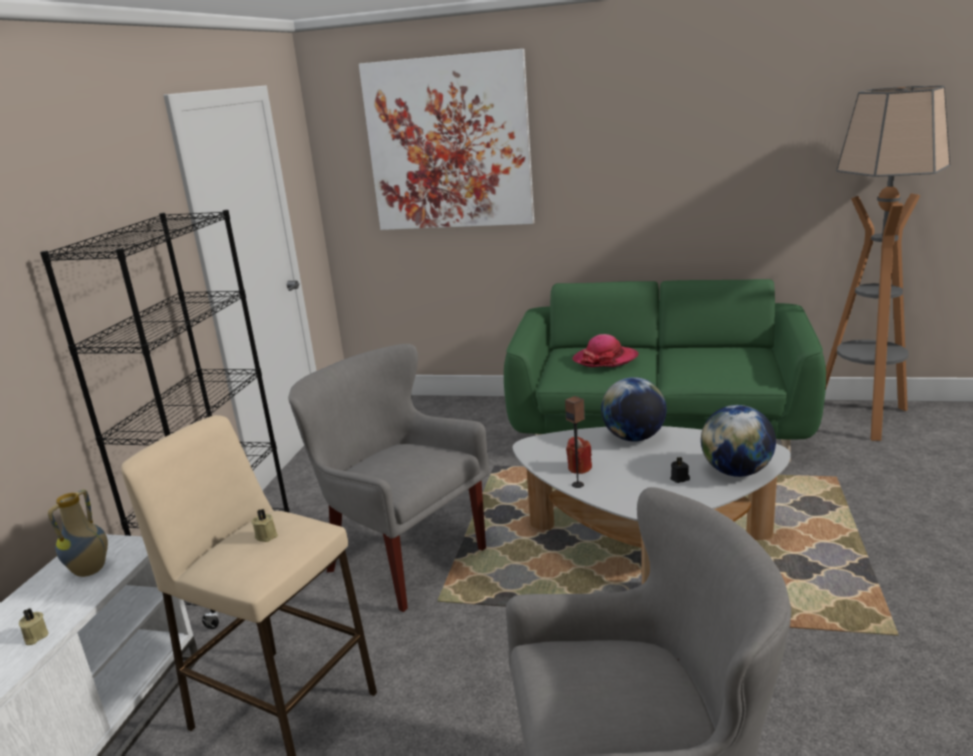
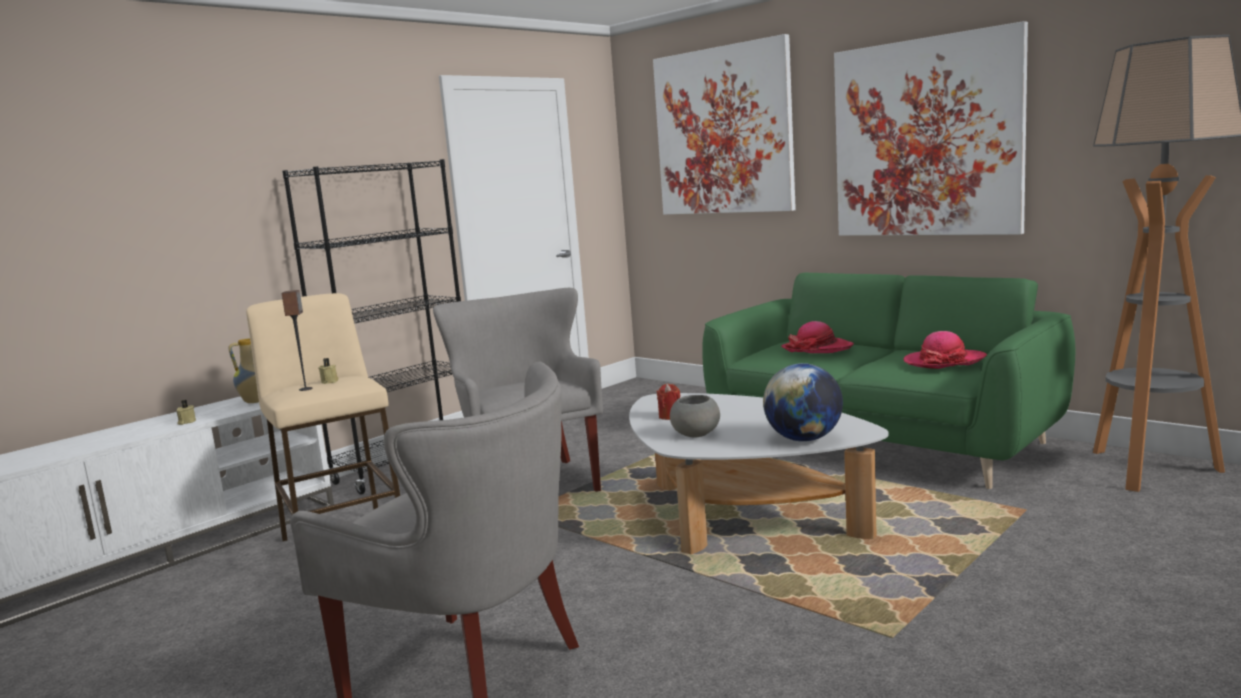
camera: 30 degrees right, 10 degrees down
(578, 484) = (650, 425): speaker -> speaker (306, 389)
(633, 438) = (753, 405): globe -> none
(637, 487) = (695, 434): none -> grey bowl
(667, 156) = (926, 138): none -> picture
(680, 478) = (743, 435): black candle -> none
(730, 360) = (944, 361): none -> hat

